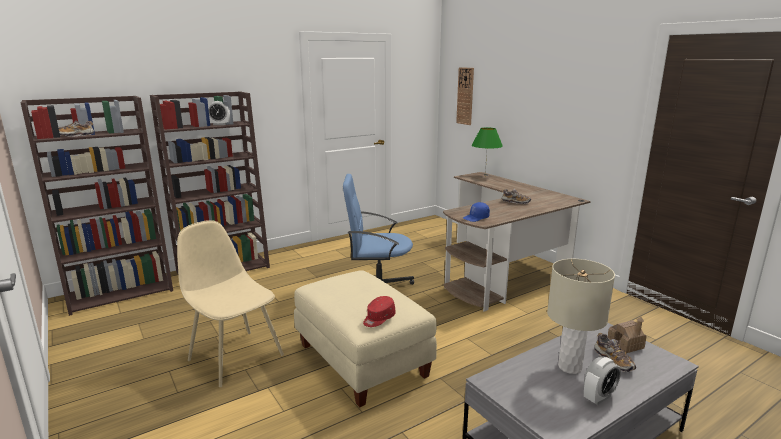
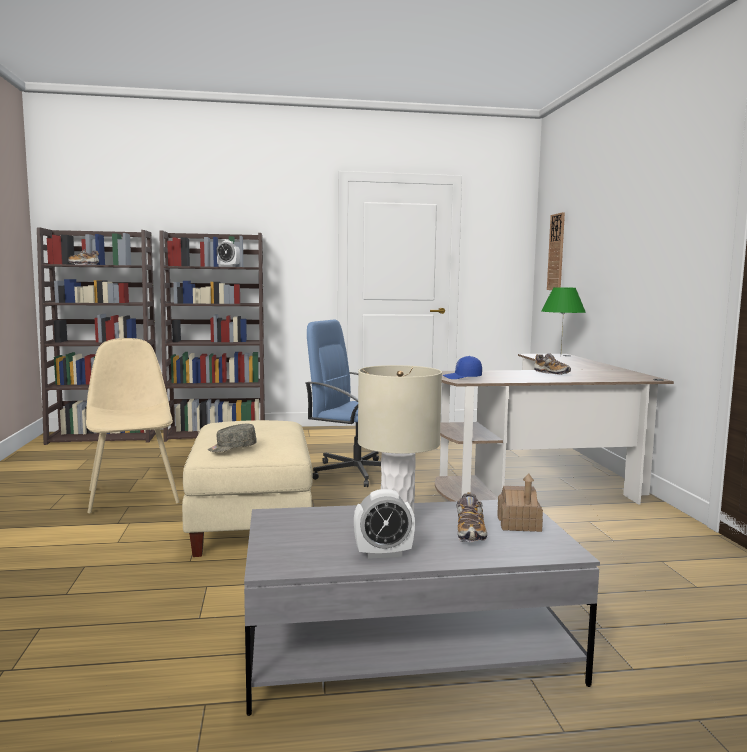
camera: 25 degrees right, 10 degrees down
(378, 318) = (232, 448): red cap -> grey cap

